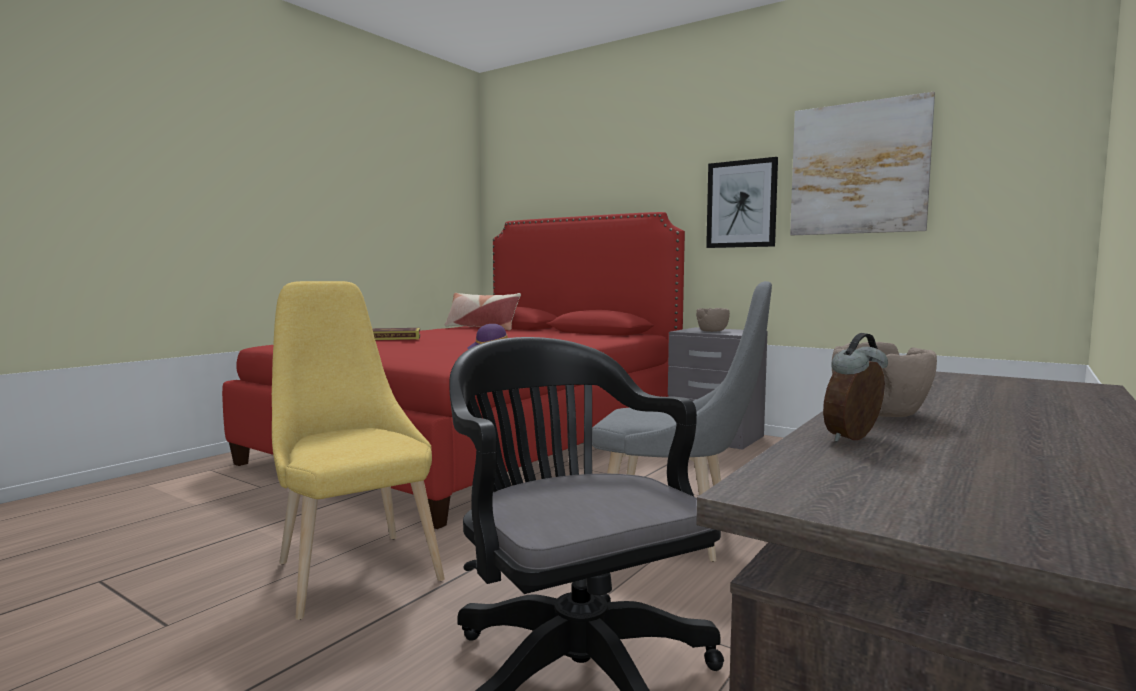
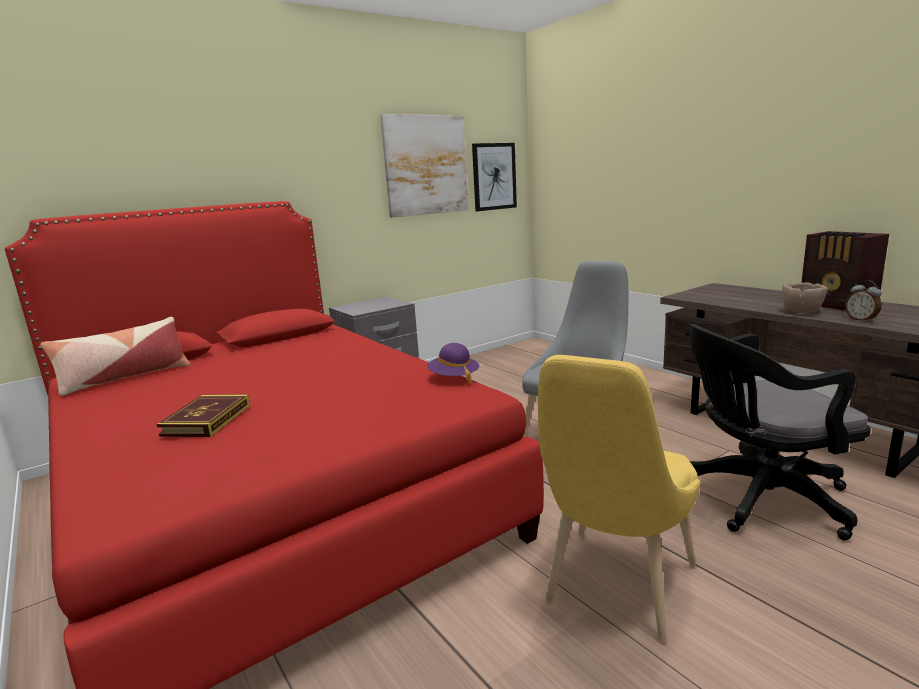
camera: 70 degrees left, 10 degrees up
(353, 568) = (615, 590): yellow chair -> yellow chair turned 45 degrees counterclockwise
(712, 331) = (371, 306): brown bowl -> none
(741, 204) = (347, 192): picture -> picture (494, 176)
(1010, 436) = (838, 306): none -> radio

